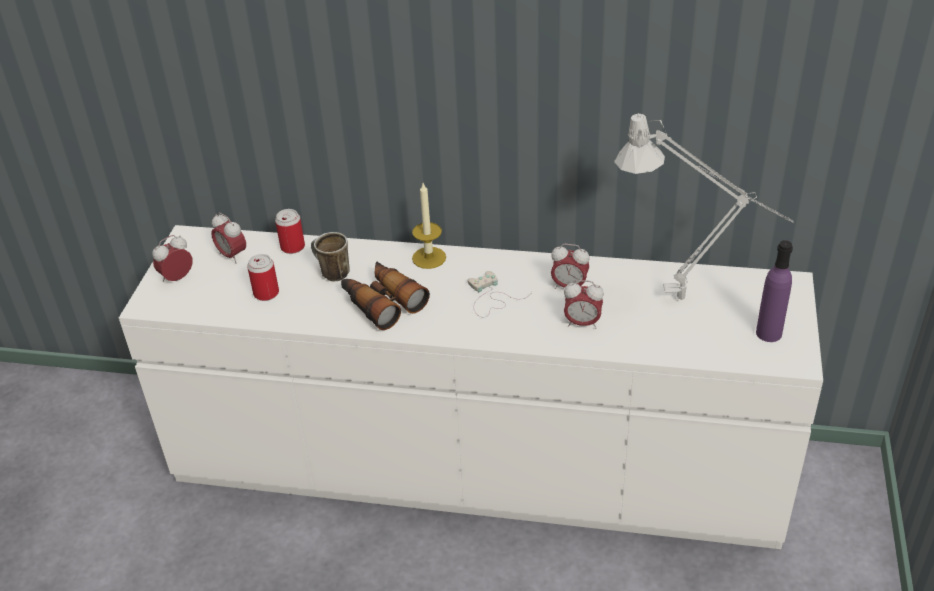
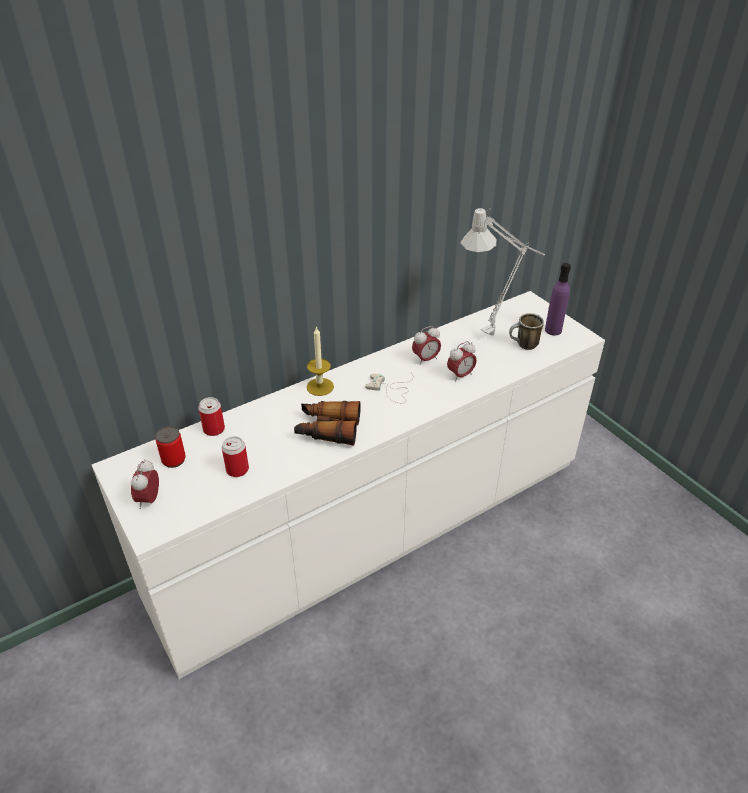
camera: 45 degrees left, 0 degrees up
(232, 256) = (173, 460): alarm clock -> can
(330, 273) = (266, 431): mug -> mug (523, 346)

